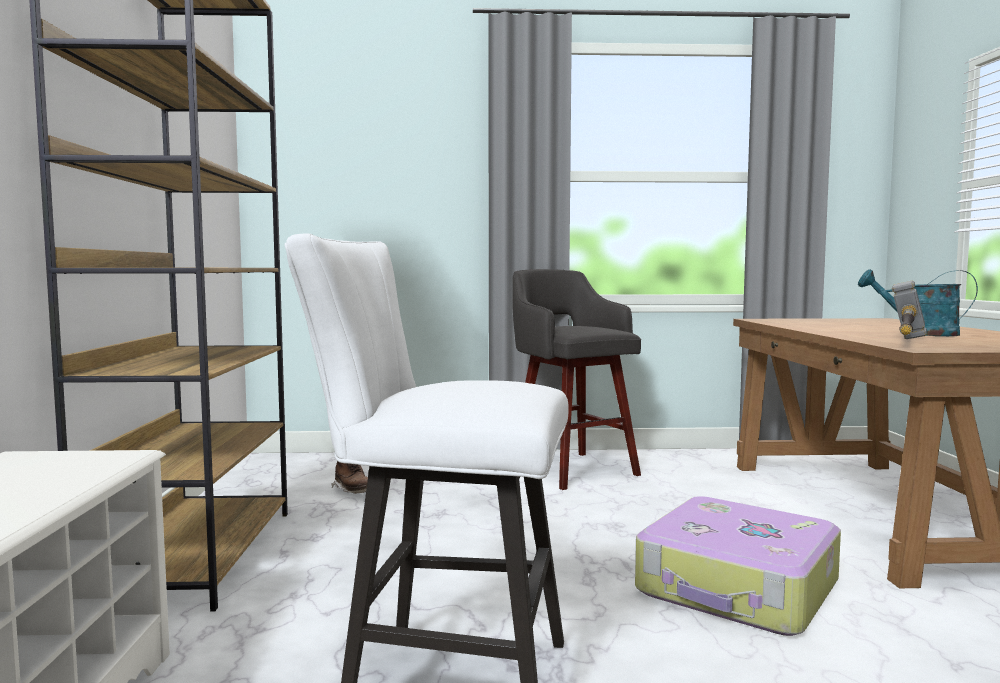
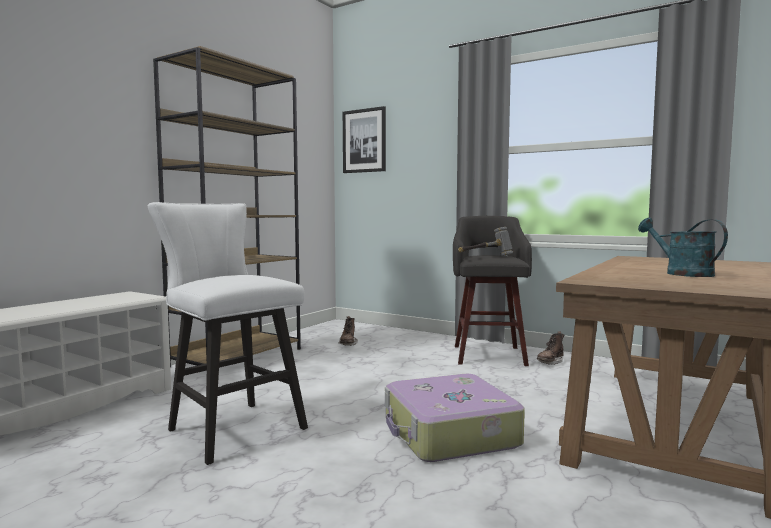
camera: 35 degrees right, 0 degrees up
(305, 142) = (364, 141): none -> picture
(653, 466) = (550, 362): none -> brown boot
(907, 342) = (610, 277): hammer -> hammer (486, 257)

